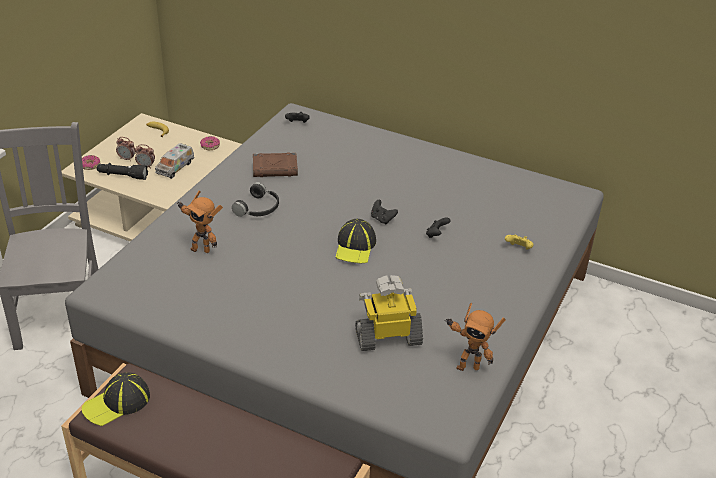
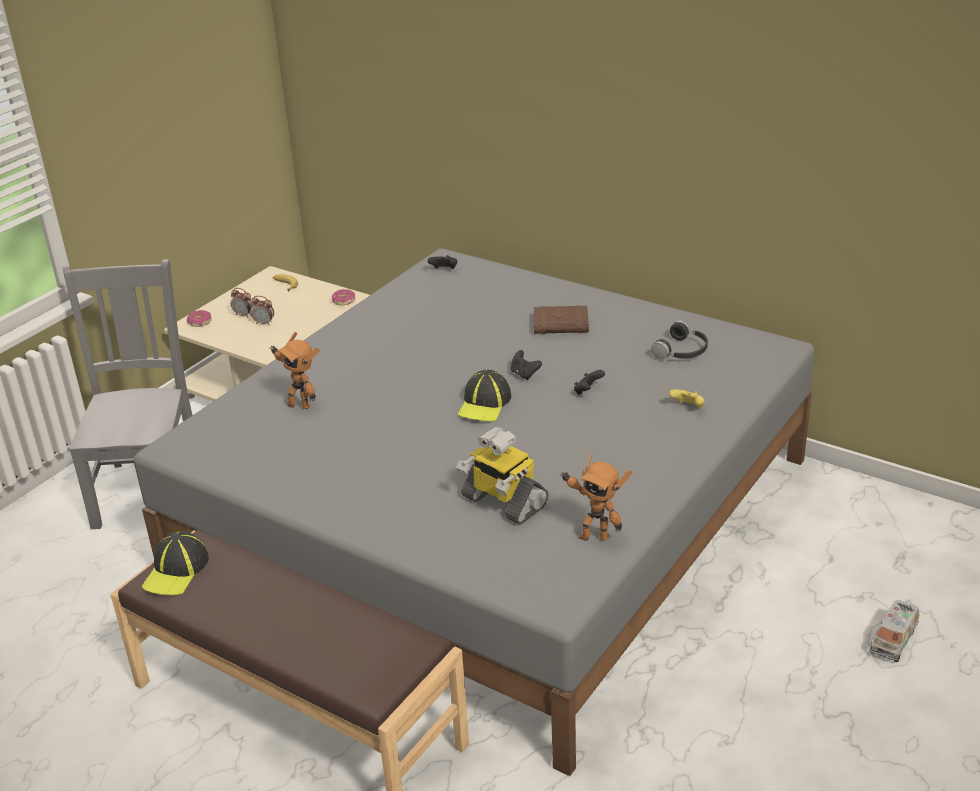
camera: 10 degrees right, 5 degrees down
(117, 403) = (176, 571): cap -> cap turned 45 degrees counterclockwise
(122, 176) = (234, 333): black flashlight -> none
(175, 167) = (298, 324): toy truck -> toy truck (893, 640)
(259, 208) = (378, 362): black headphones -> black headphones (683, 351)
(275, 168) = (407, 318): brown book -> brown book (561, 324)
(388, 337) = (503, 502): toy robot -> toy robot turned 135 degrees counterclockwise

